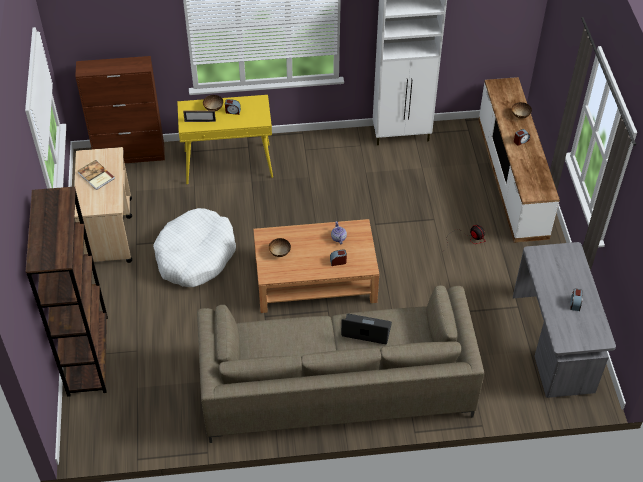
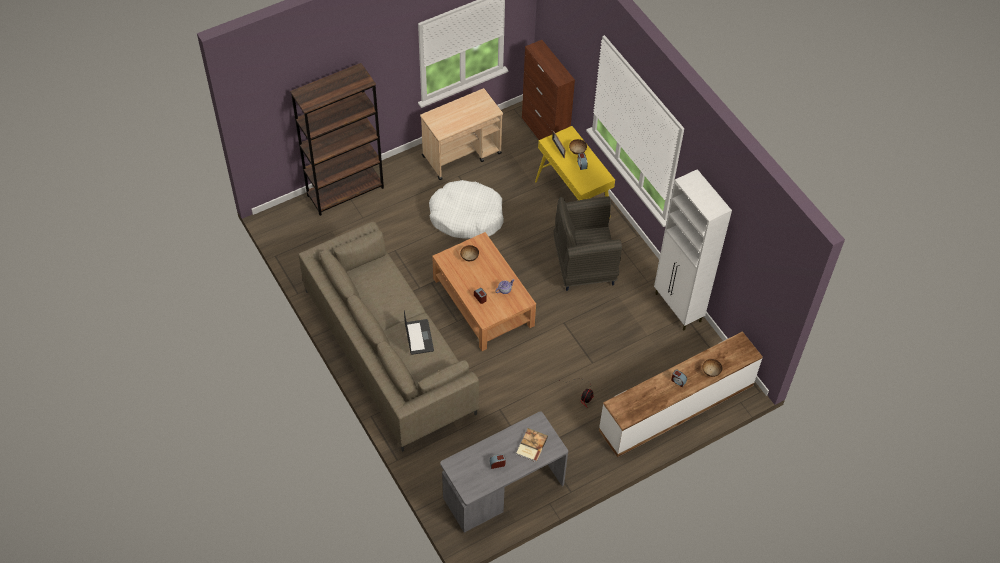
camera: 65 degrees right, 5 degrees up
(96, 176) = (465, 110): book -> book (531, 445)
(314, 185) = (583, 265): none -> grey armchair

